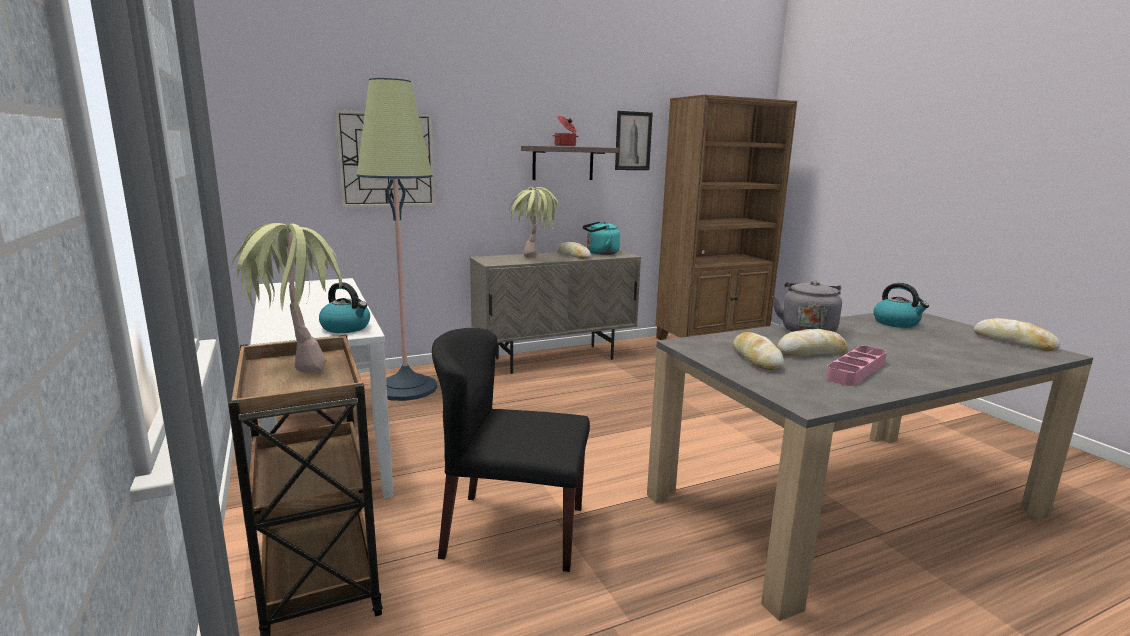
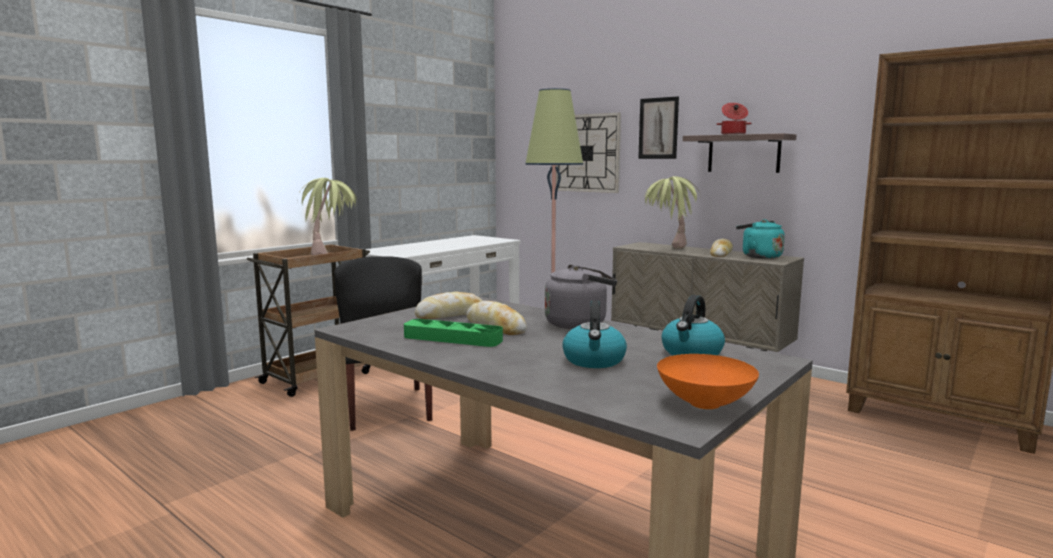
camera: 65 degrees right, 5 degrees down
(346, 328) = (403, 253): kettle -> kettle (594, 361)
(633, 141) = (841, 124): picture -> picture (658, 128)
(856, 370) = (452, 338): pink tray -> green tray
(1014, 342) = (705, 404): bread -> orange bowl

